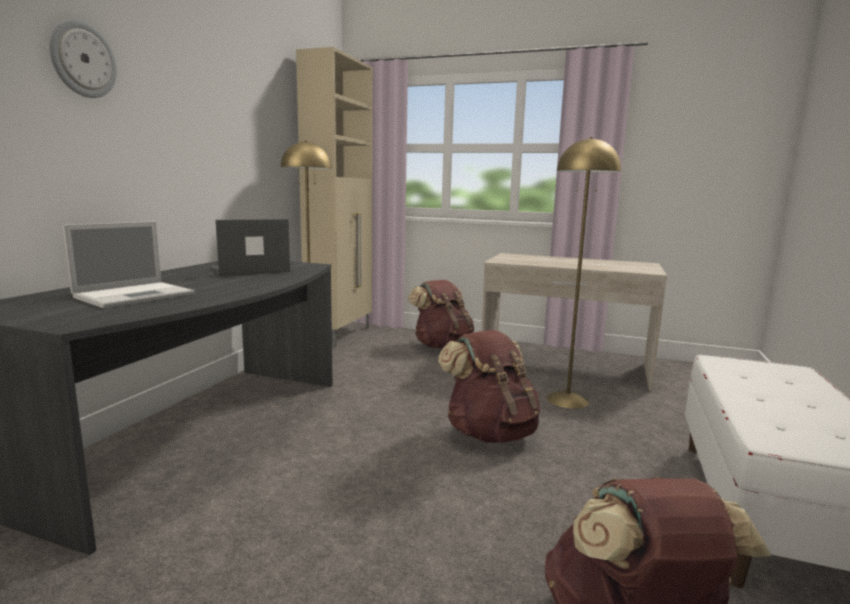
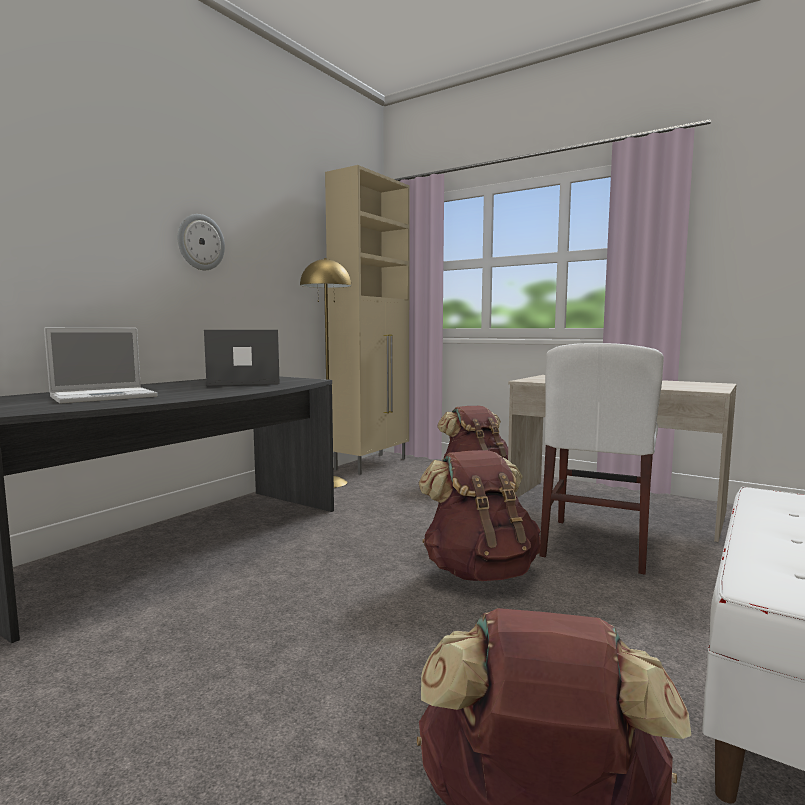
camera: 15 degrees right, 5 degrees down
(82, 59) = (90, 184): wall clock -> wall clock (200, 242)
(567, 400) = (596, 544): yellow floor lamp -> white chair

